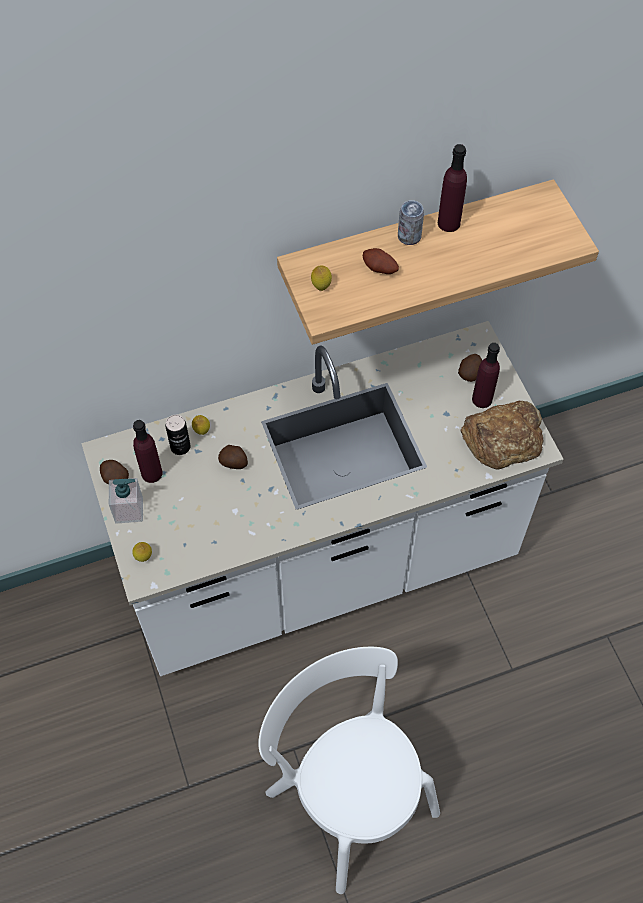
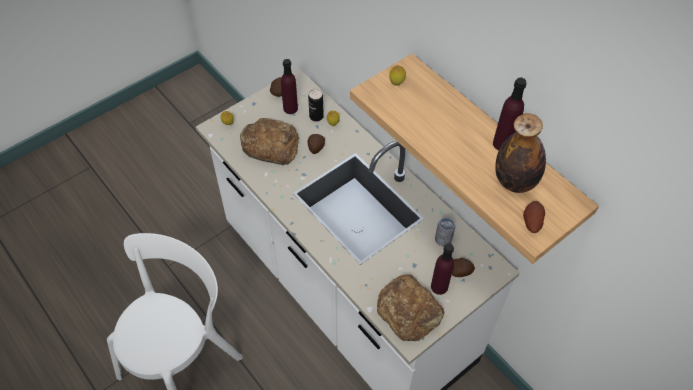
camera: 70 degrees right, 5 degrees down
(129, 510) = (259, 106): soap dispenser -> none
(206, 514) = (270, 145): none -> bread
(379, 269) = (430, 112): potato -> potato (531, 222)
(409, 237) = (473, 122): can -> can (443, 239)
(503, 232) = (515, 181): none -> bottle

